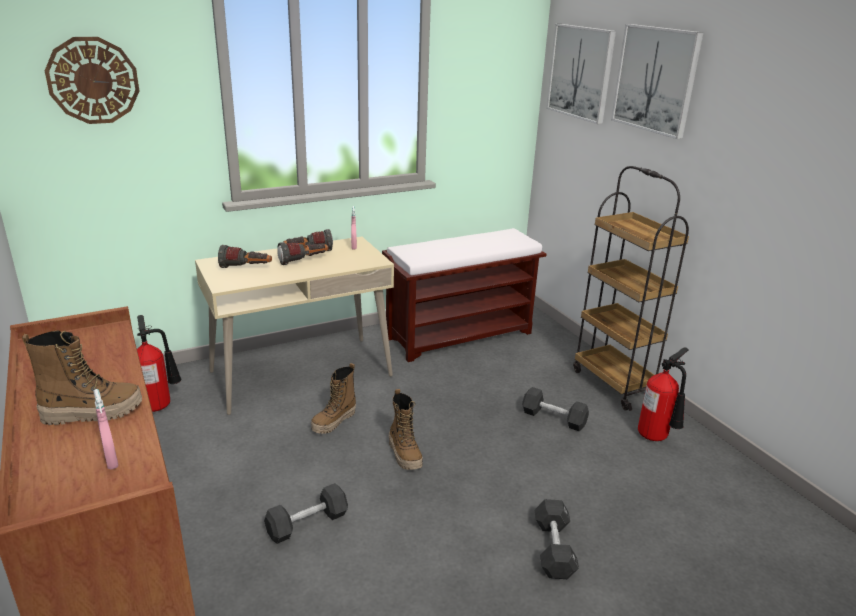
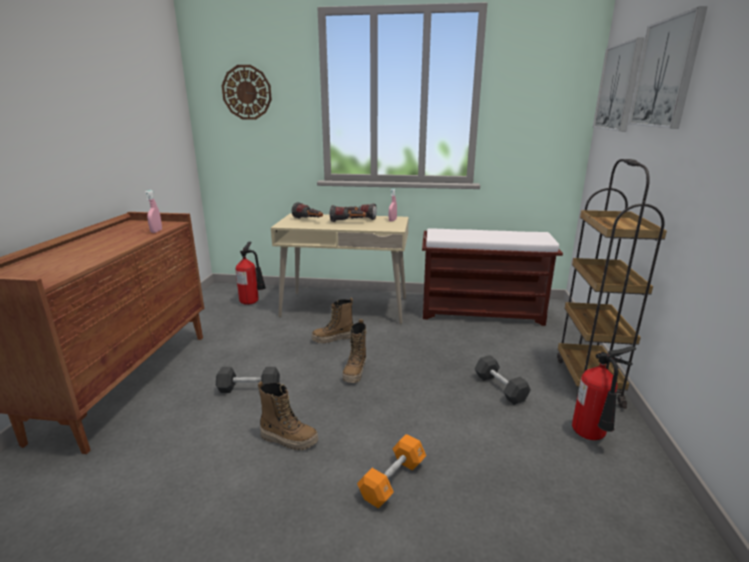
camera: 35 degrees right, 5 degrees down
(93, 412) = (93, 250): boot -> boot (289, 439)
(111, 461) = (55, 269): pink spray bottle -> pink spray bottle (156, 231)
(553, 549) = (392, 480): black dumbbell -> orange dumbbell

